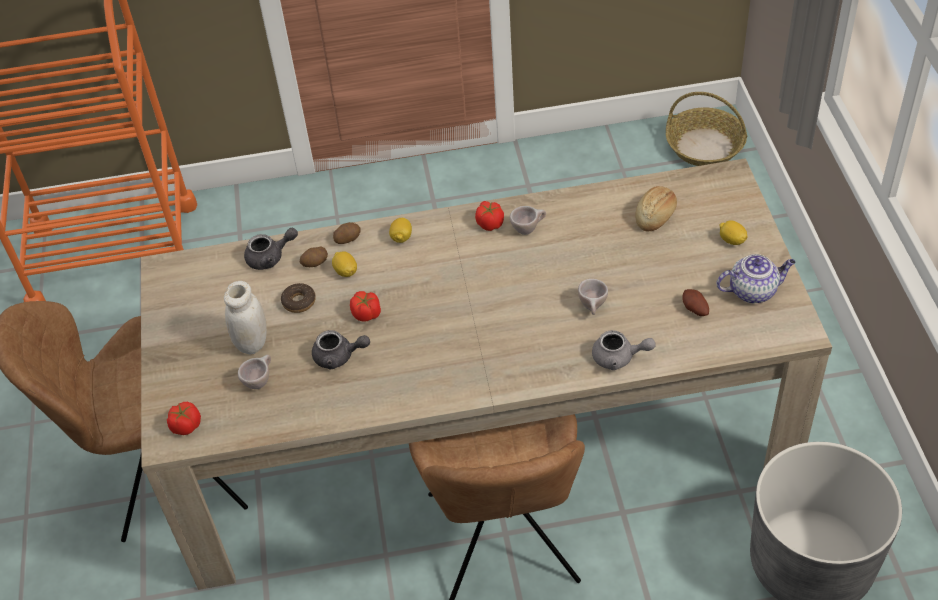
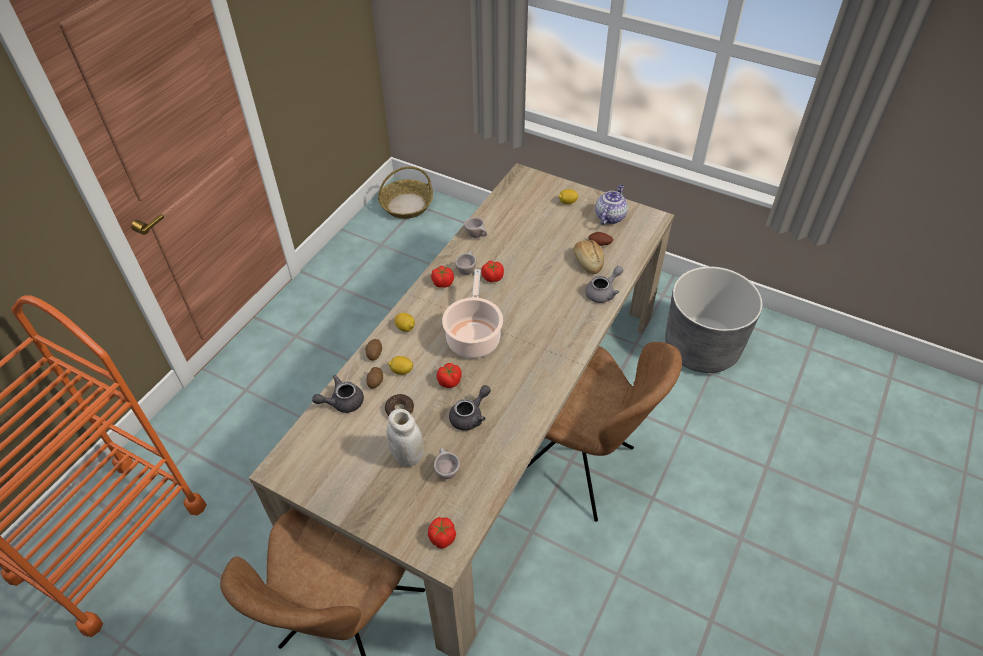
camera: 55 degrees left, 0 degrees up
(270, 257) = (342, 402): grey teapot -> grey teapot turned 135 degrees counterclockwise
(441, 294) = (473, 337): none -> cooking pot
(539, 255) = (492, 277): none -> tomato
(593, 308) = (556, 280): beige cup -> beige cup (477, 236)
(656, 216) = (518, 217): bread -> bread (588, 262)

